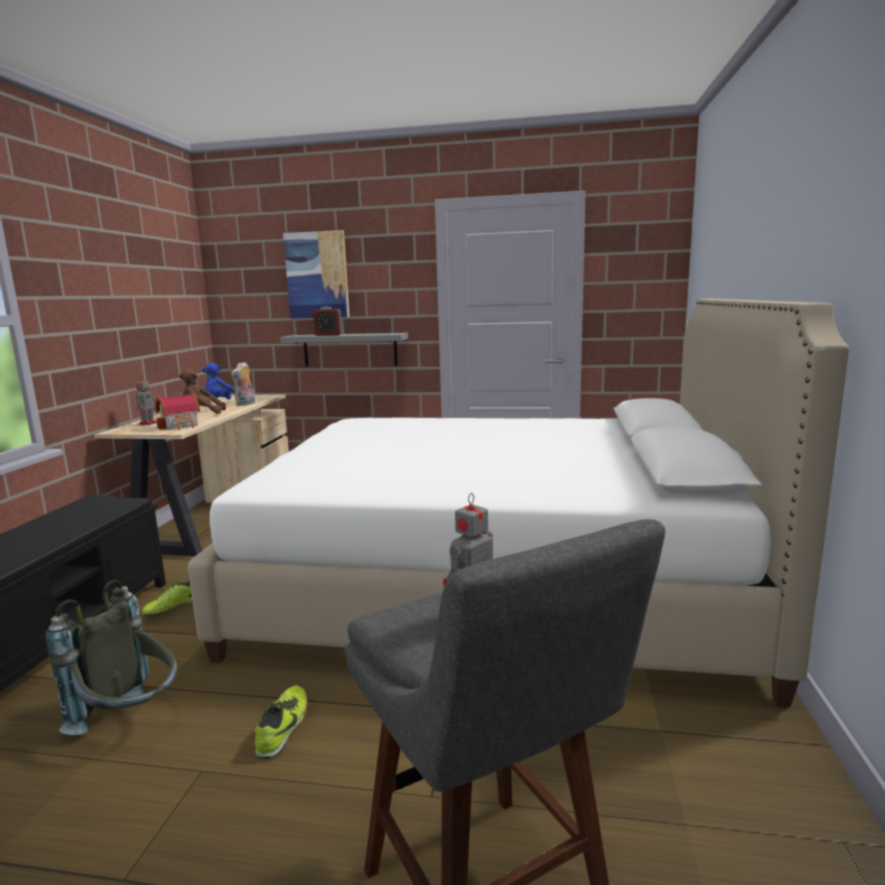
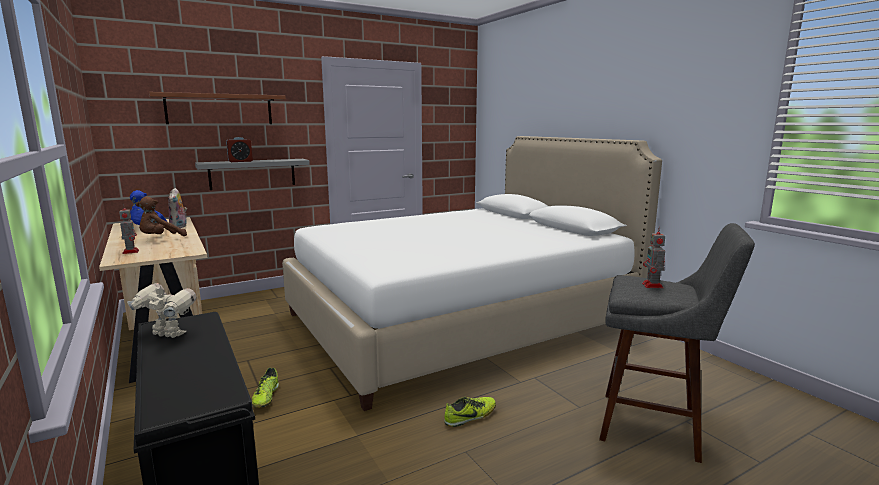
camera: 40 degrees left, 0 degrees up
(72, 512) = (167, 335): none -> toy robot
(131, 721) = (375, 456): grey backpack -> none
(181, 426) = (179, 248): toy house -> none
(284, 727) = (470, 416): shoe -> shoe turned 90 degrees clockwise
(317, 275) = (219, 109): picture -> brown shelf

